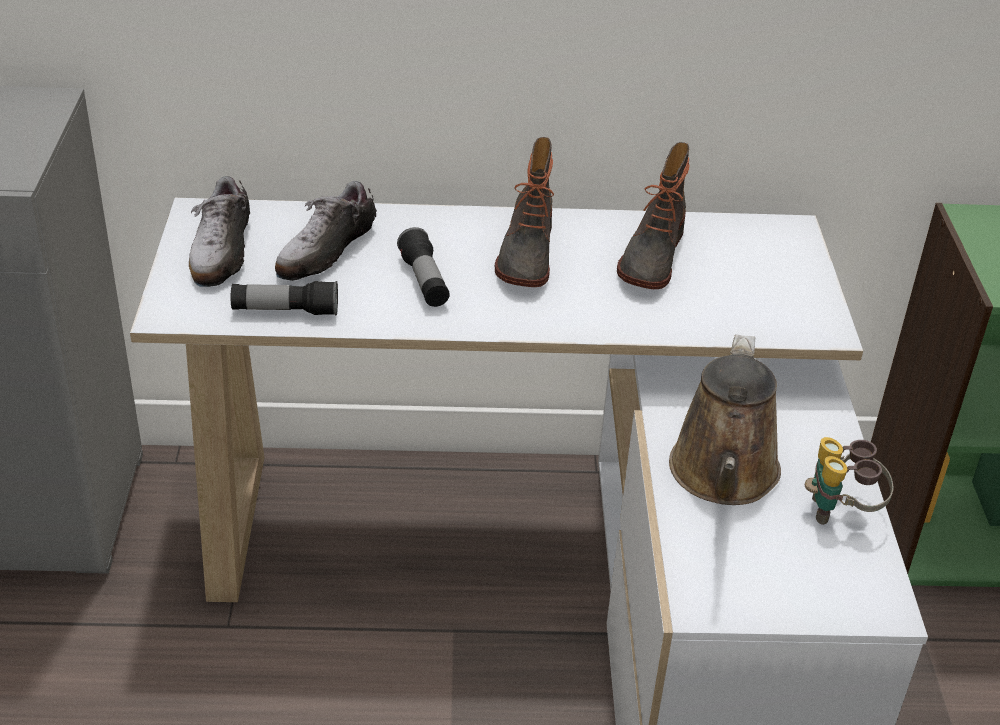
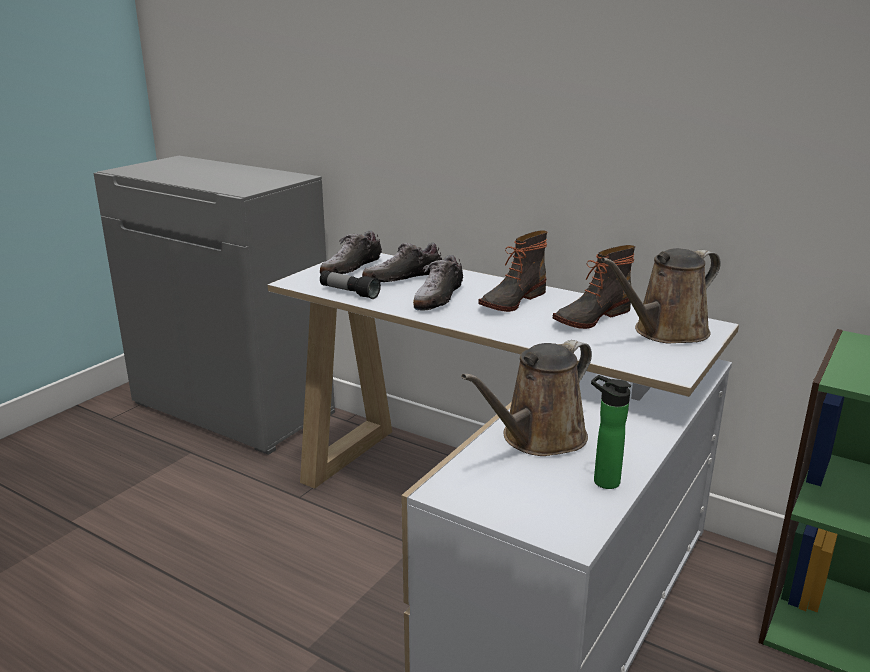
camera: 35 degrees right, 15 degrees down
(424, 281) = (438, 298): flashlight -> shoe
(757, 259) = (665, 332): none -> brown watering can
(840, 511) = (602, 480): binoculars -> bottle

